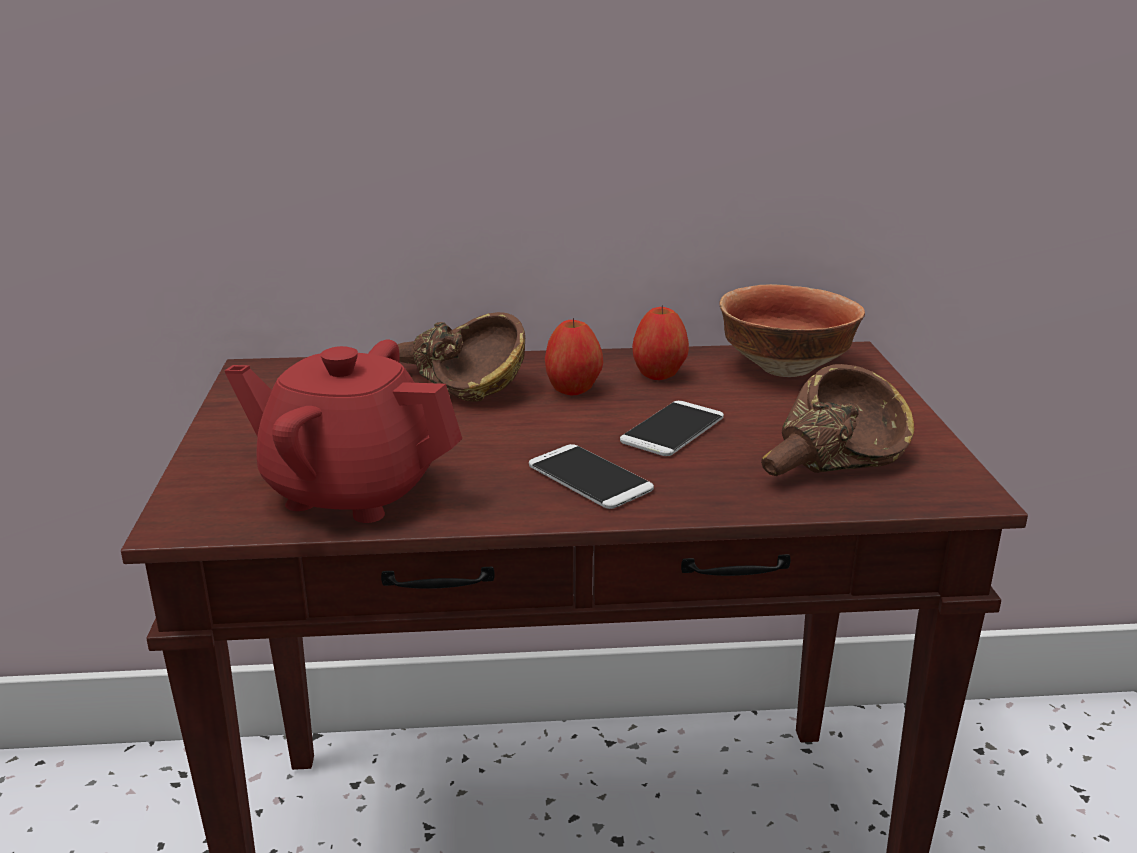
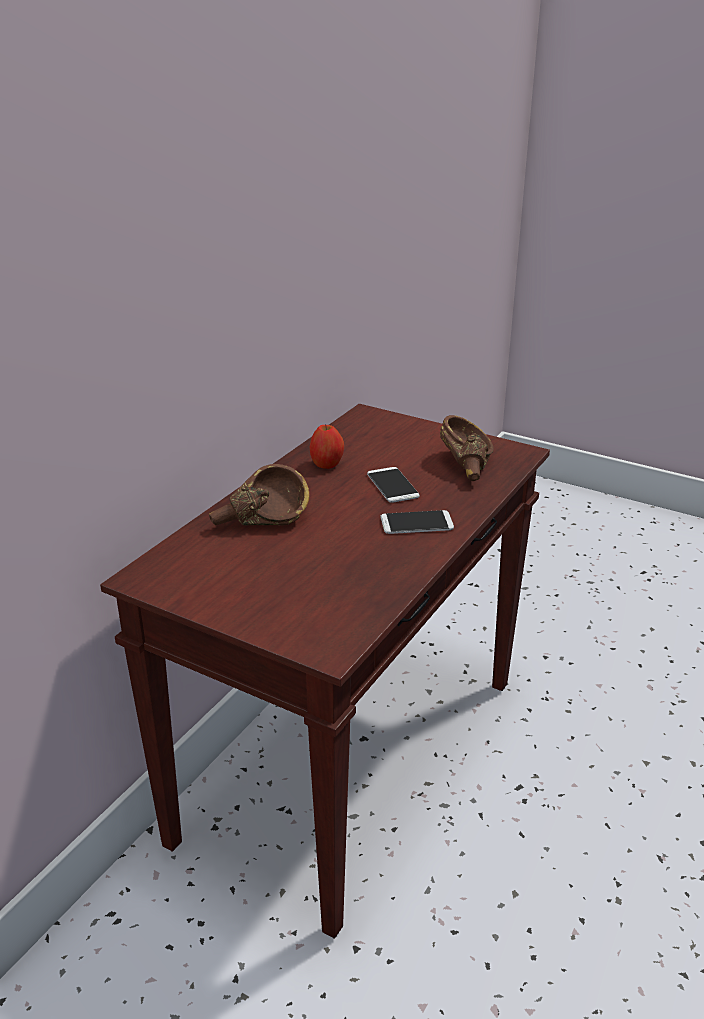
camera: 55 degrees left, 5 degrees up
(351, 491) = (354, 590): red teapot -> none
(573, 389) = (313, 492): apple -> none
(784, 367) = (361, 433): bowl -> none

